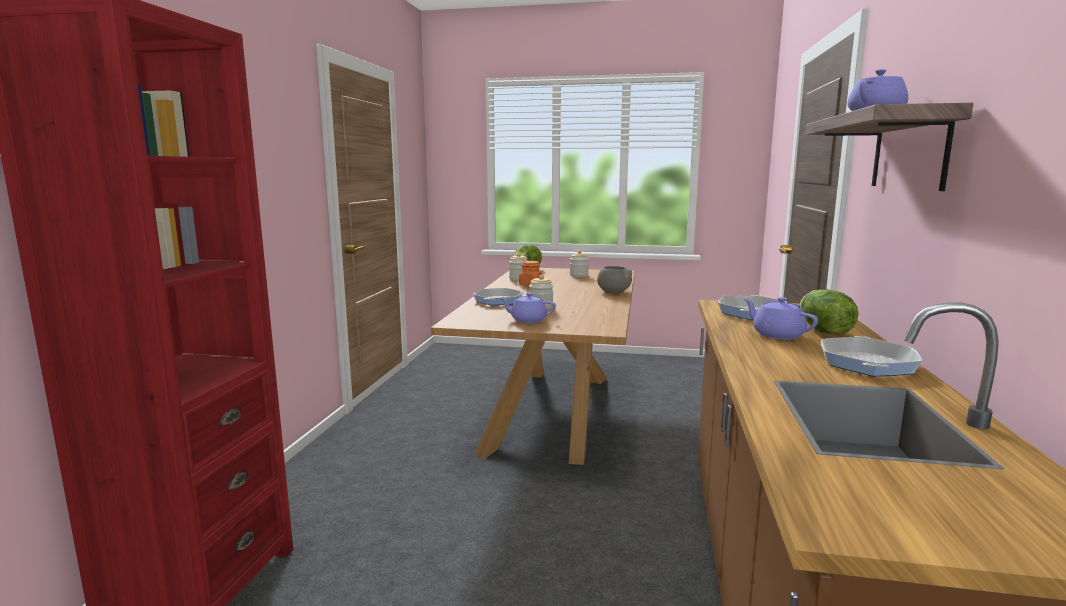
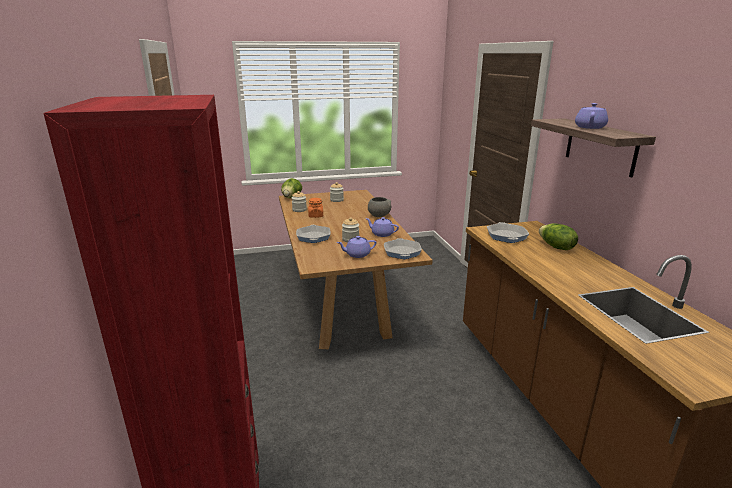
camera: 25 degrees left, 10 degrees up
(777, 335) = (539, 255): purple teapot -> purple teapot (382, 234)
(867, 363) = (600, 271): frying pan -> frying pan (402, 252)

